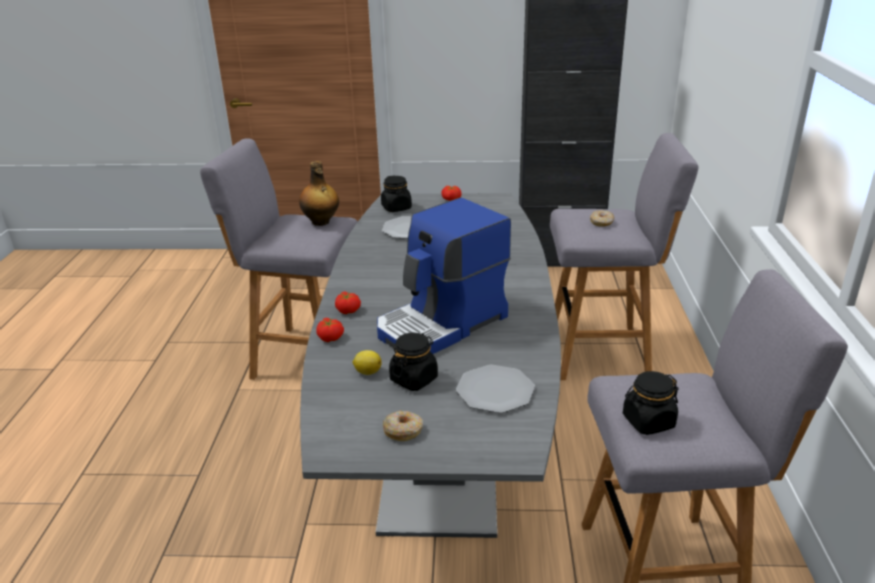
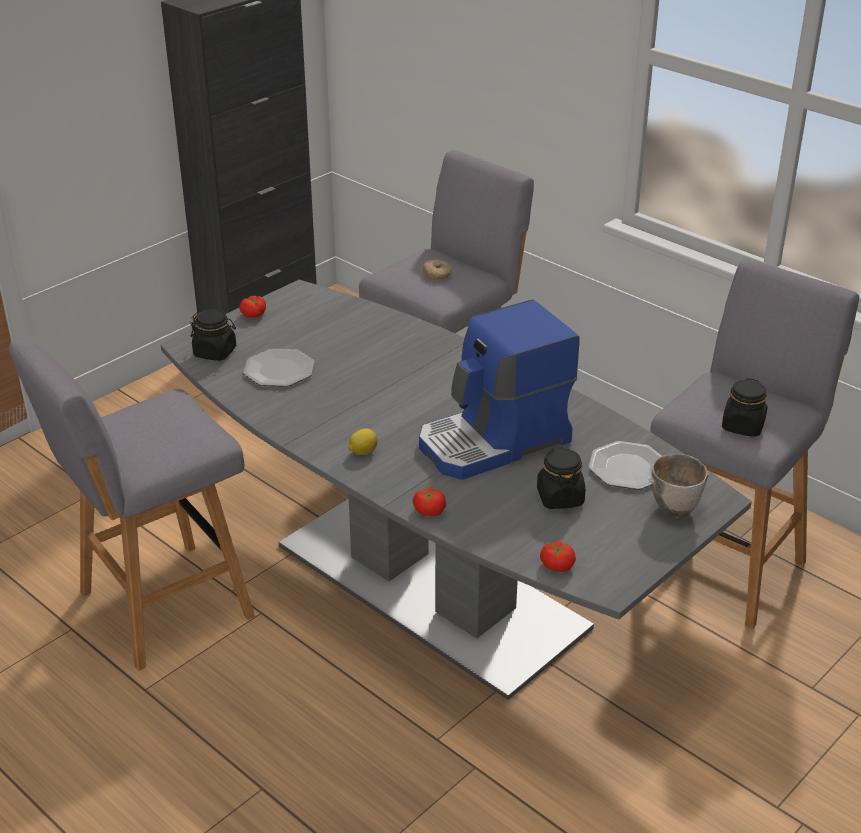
camera: 50 degrees left, 5 degrees up
(321, 222) = (160, 411): bottle -> none
(348, 310) = (393, 479): tomato -> tomato (557, 565)
(367, 372) = (516, 516): lemon -> lemon (363, 452)
(403, 430) = (626, 537): donut -> none
(443, 325) = (495, 442): coffee machine -> coffee machine turned 60 degrees clockwise
(473, 439) = (676, 510): none -> bowl

